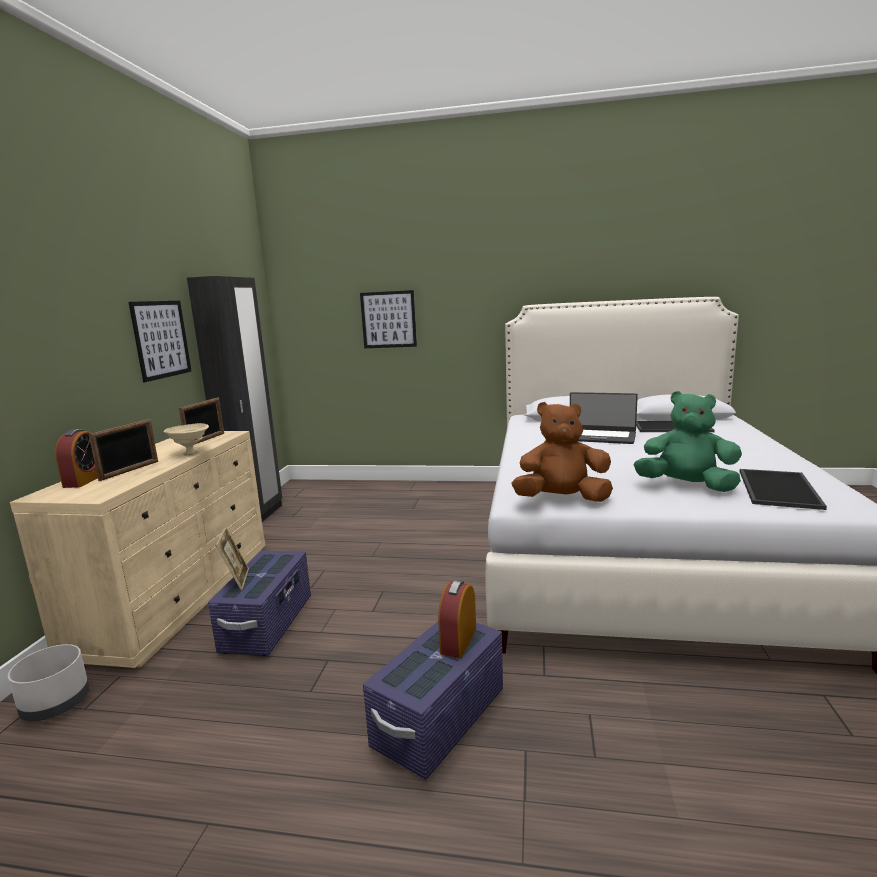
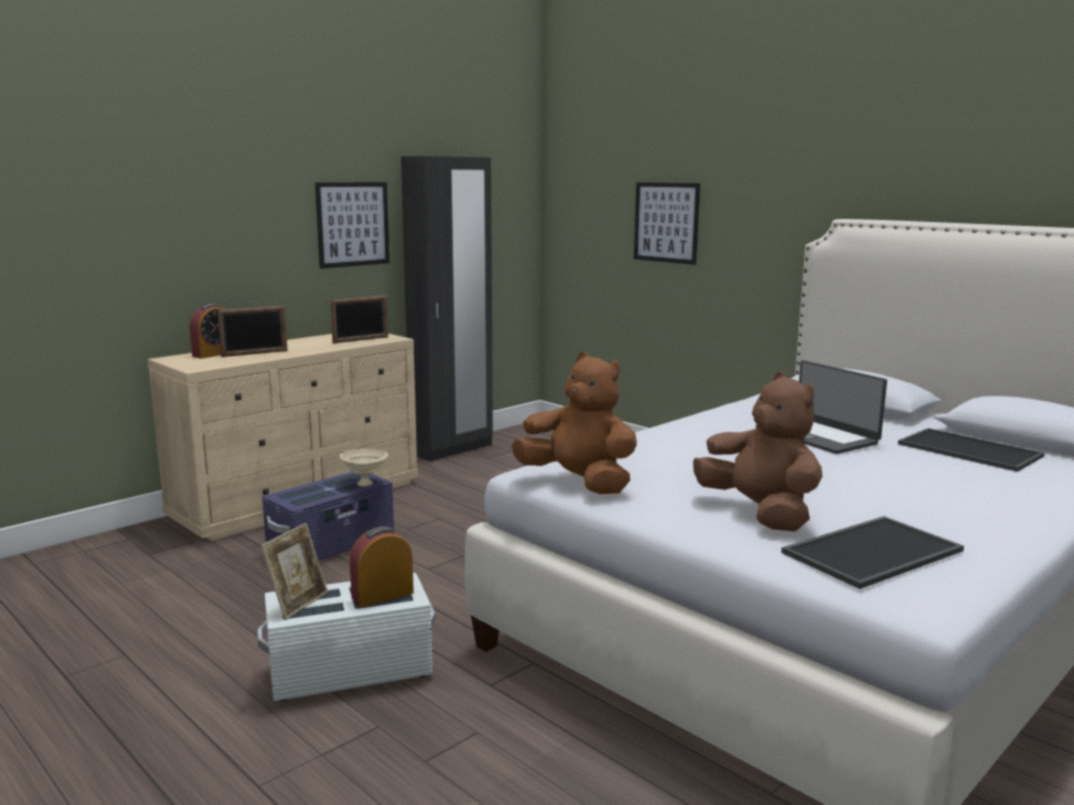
camera: 35 degrees right, 0 degrees up
(55, 704) = (138, 544): grey planter -> none
(190, 453) = (322, 349): beige bowl -> beige bowl (364, 483)
(236, 580) = (305, 487): picture frame -> picture frame (298, 603)
(439, 719) = (350, 671): purple storage box -> white storage box
(686, 486) = (760, 513): green plush toy -> brown plush toy

